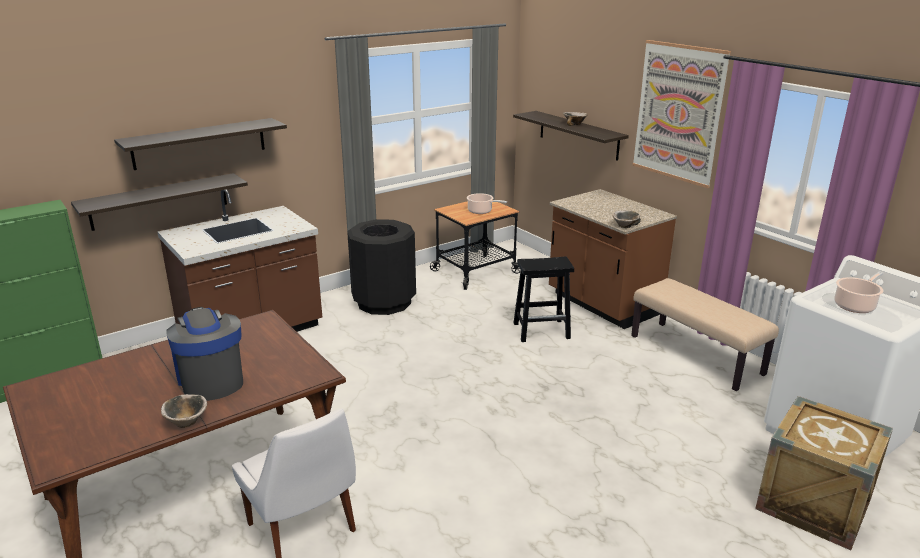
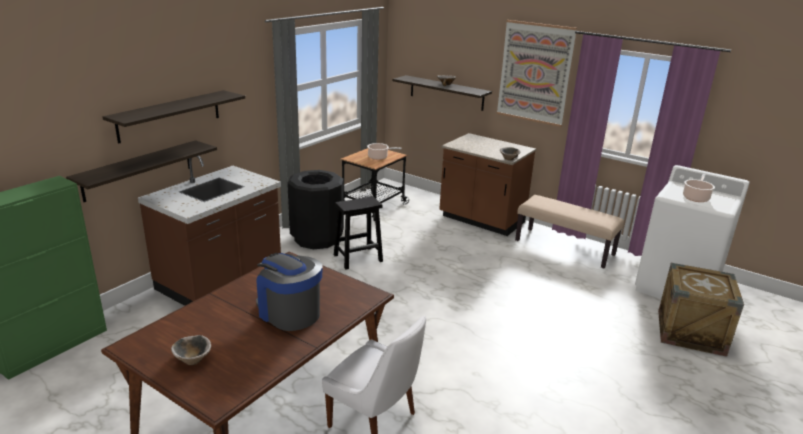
camera: 20 degrees left, 0 degrees up
(186, 421) = (299, 348): bowl -> bowl (193, 359)
(542, 330) = (451, 244): black stool -> black stool (358, 258)

